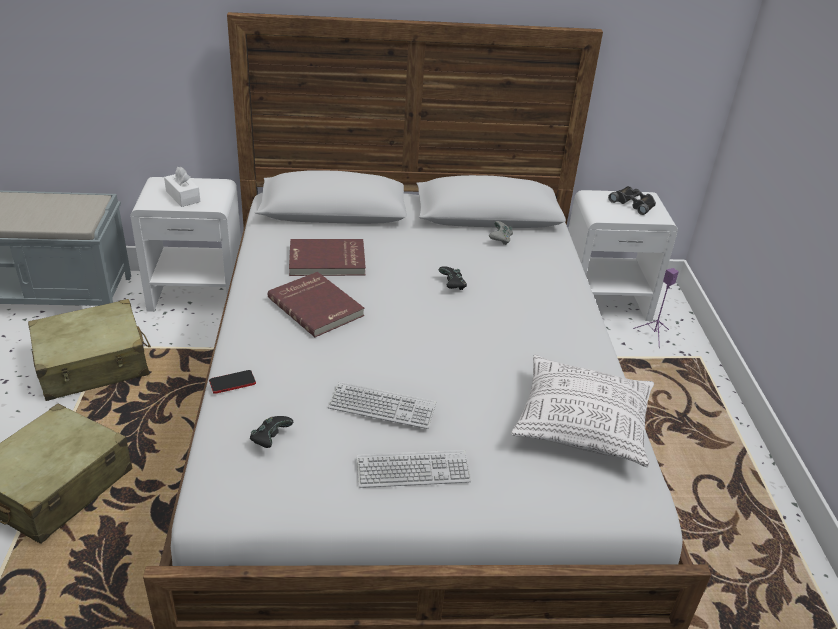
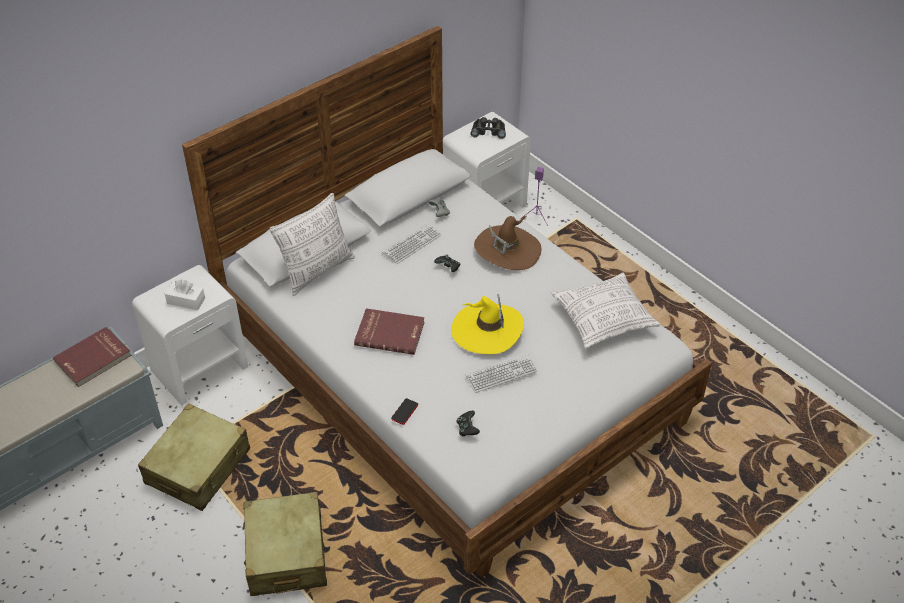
camera: 35 degrees left, 10 degrees up
(320, 227) = (317, 271): none -> pillow
(327, 261) = (354, 295): red book -> red book (93, 359)
(413, 470) = (552, 398): keyboard -> keyboard (411, 244)
(421, 358) = (487, 330): none -> yellow hat
(537, 301) = (507, 250): none -> brown hat

